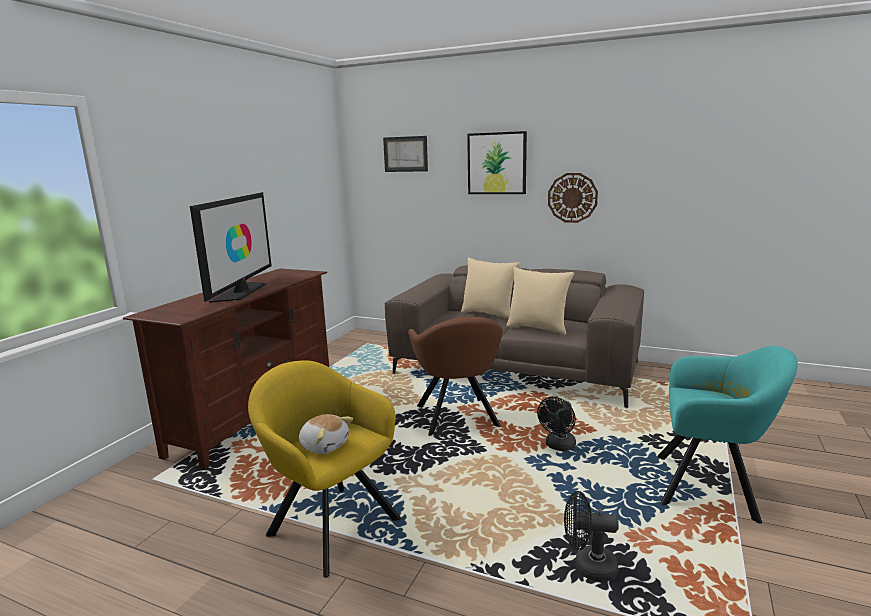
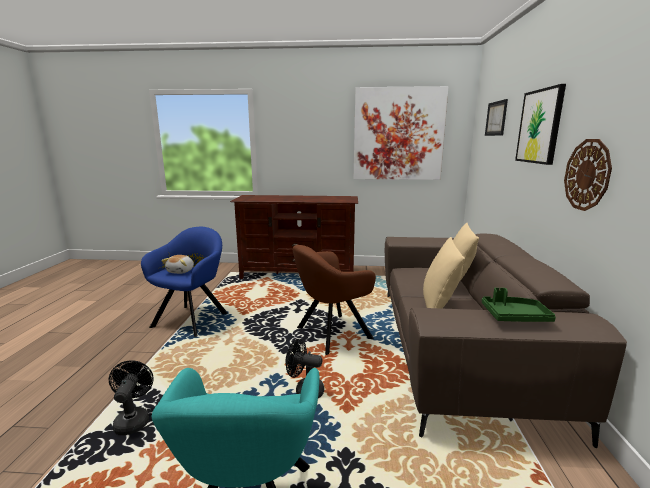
camera: 70 degrees right, 0 degrees up
(241, 291) = (294, 198): television -> none
(289, 175) = (398, 134): none -> picture
(330, 523) = (193, 318): yellow armchair -> blue armchair
(618, 298) = (514, 316): none -> green tray

